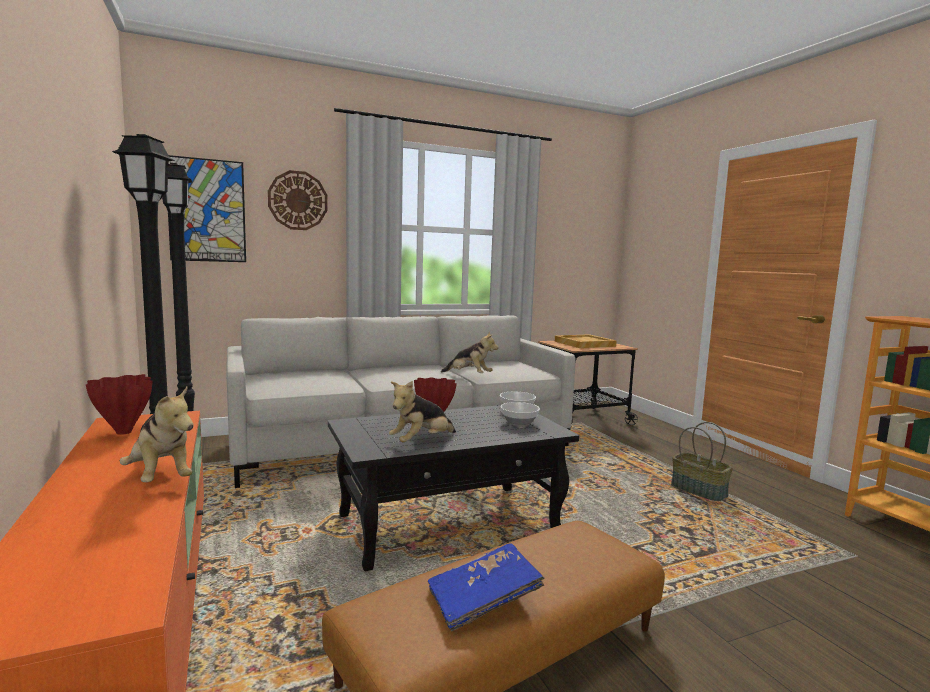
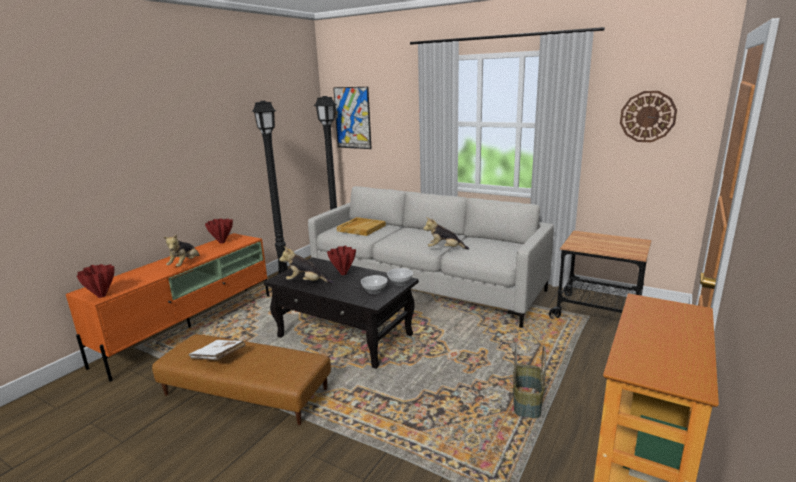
camera: 55 degrees right, 10 degrees up
(117, 605) = (101, 296): none -> red vase
(298, 200) = (397, 108): wall clock -> wall clock (647, 116)
(469, 375) = (444, 249): plush toy -> plush toy turned 105 degrees clockwise
(483, 601) = (218, 357): blue book -> white book
(584, 343) = (606, 242): beige tray -> beige tray (361, 228)

